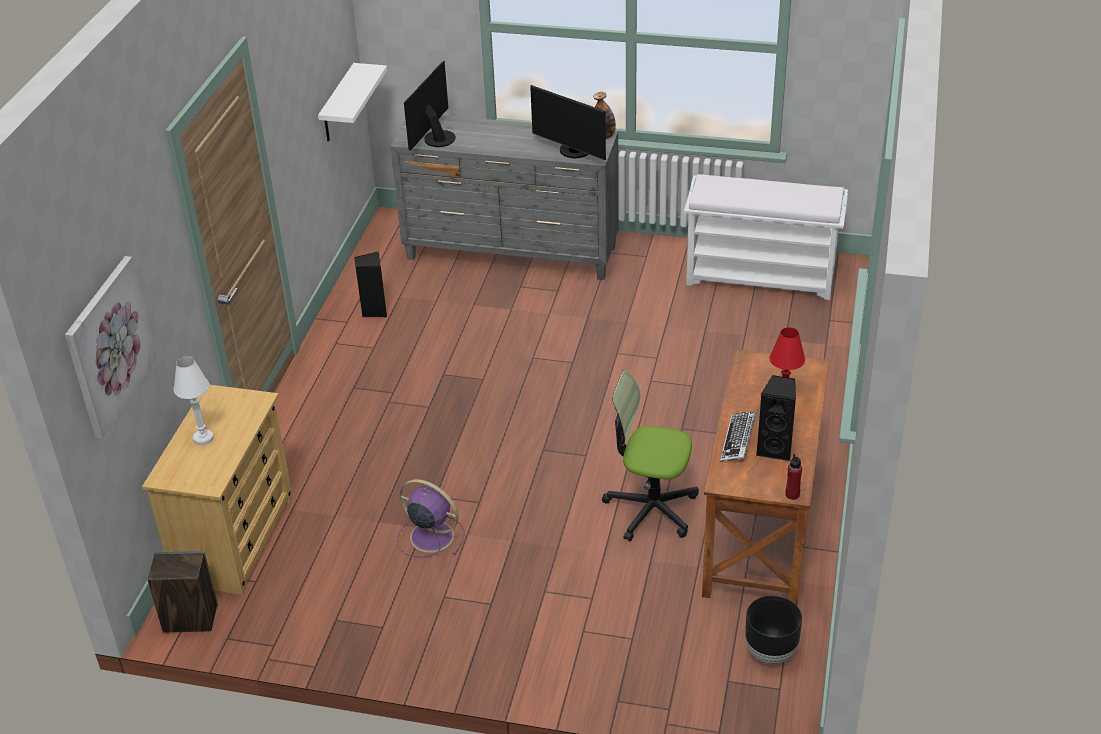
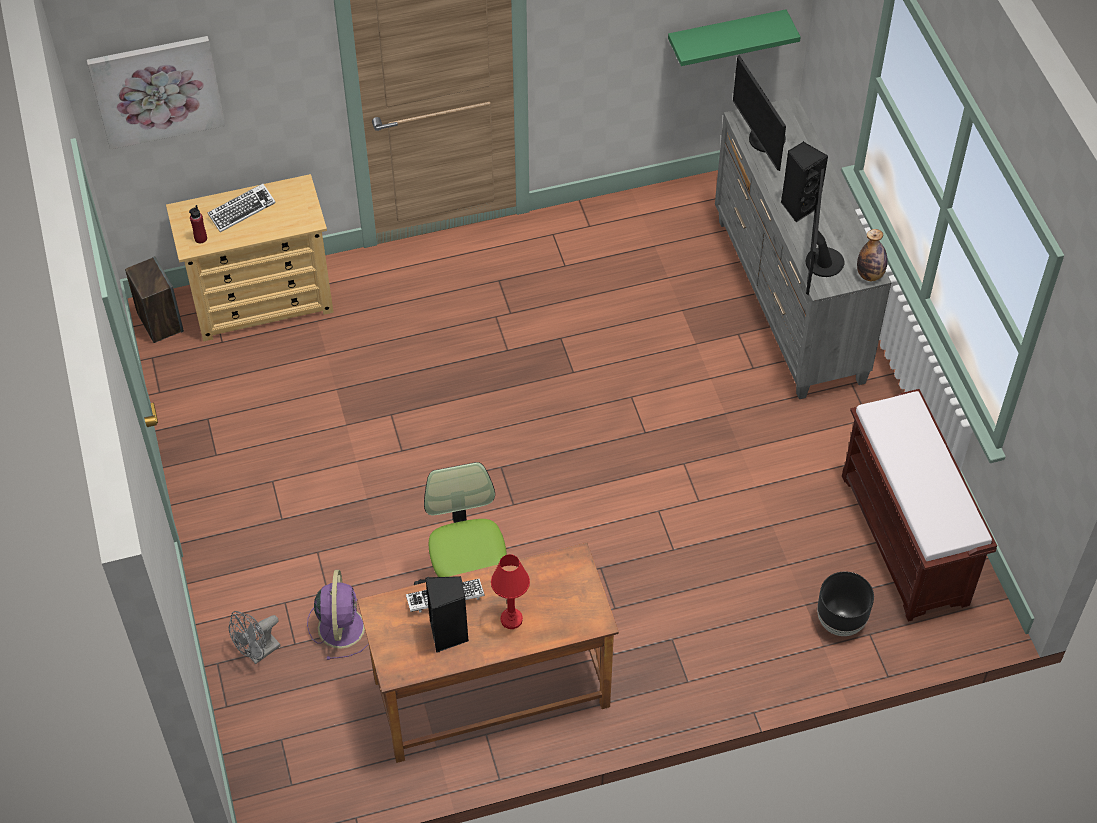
camera: 60 degrees right, 15 degrees up
(203, 438) = (242, 210): white table lamp -> keyboard
(338, 104) = (726, 37): white shelf -> green shelf
(374, 311) = (620, 237): black speaker -> black speaker (798, 206)
(430, 536) = (339, 435): purple fan -> purple fan (341, 625)
(436, 138) = (763, 140): monitor -> monitor turned 105 degrees counterclockwise
(625, 667) = (258, 653): none -> grey fan
(762, 277) = (906, 540): white bench -> brown bench
(771, 653) = (332, 761): black planter -> black planter (840, 622)
(792, 495) = (389, 671): red bottle -> red bottle (200, 238)

